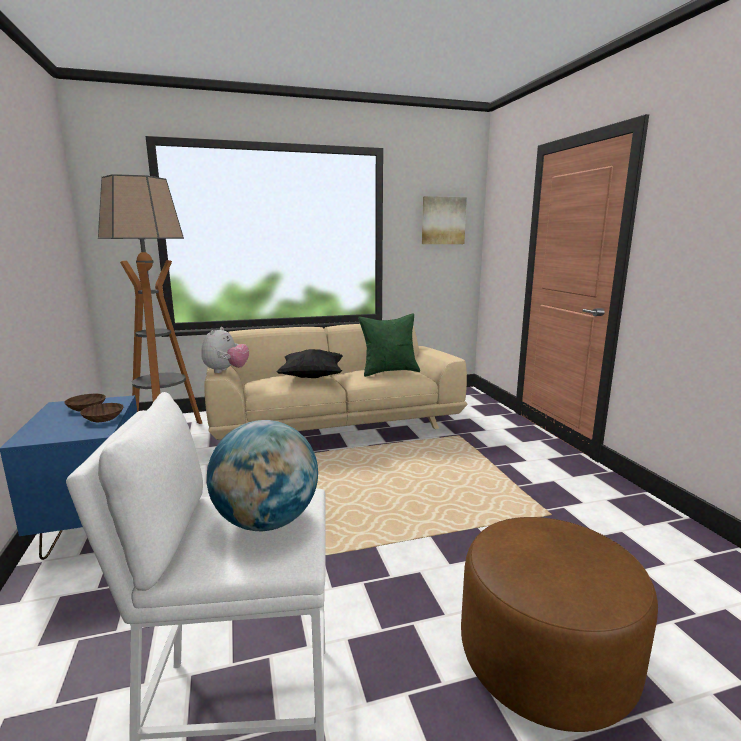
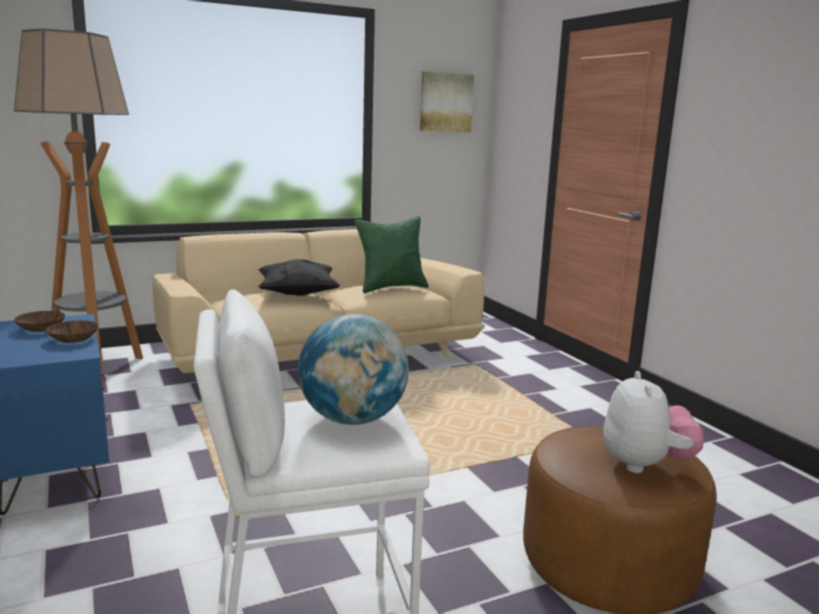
camera: 10 degrees left, 0 degrees up
(226, 371) = (190, 287): plush toy -> plush toy (645, 465)

